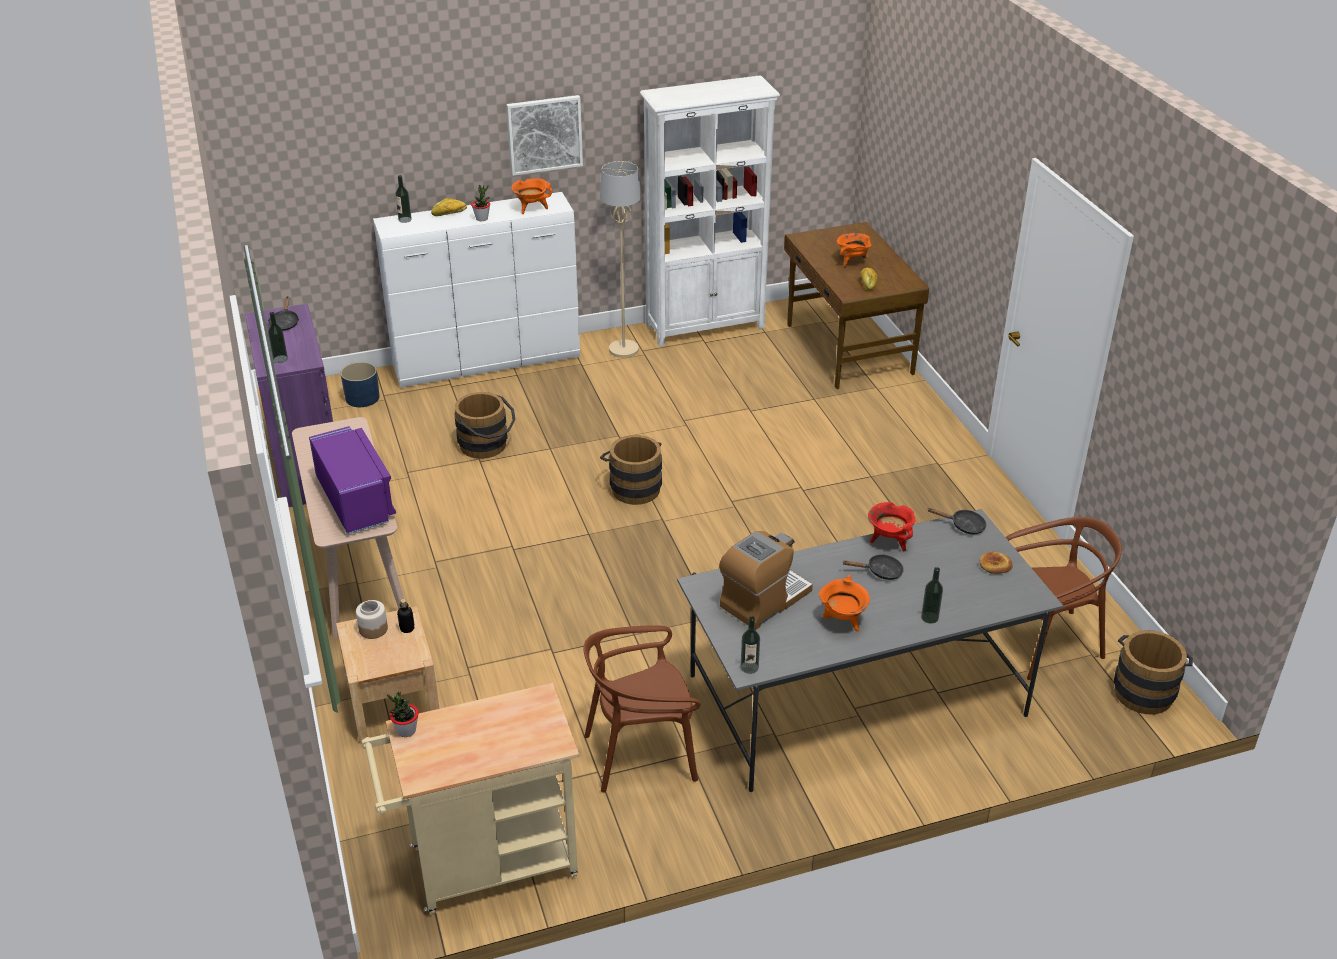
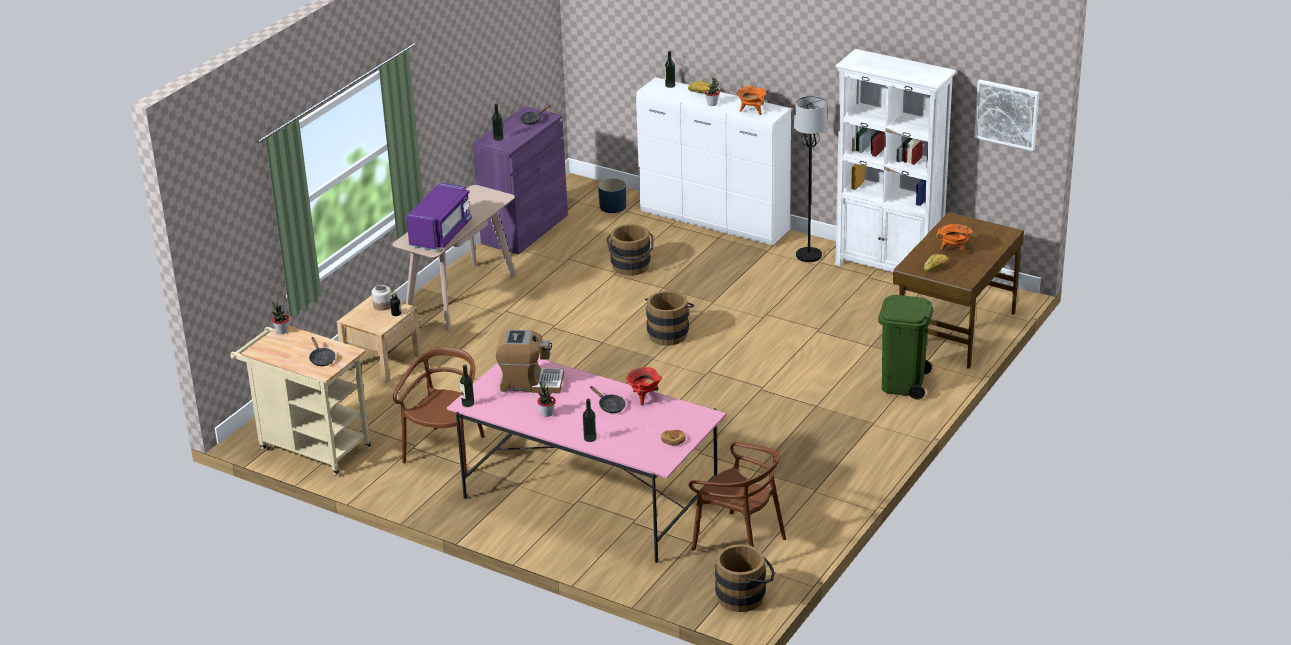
camera: 50 degrees right, 5 degrees down
(544, 134) = (782, 58): picture -> picture (1007, 114)
(623, 349) = (809, 255): beige floor lamp -> black floor lamp
(641, 754) = (446, 451): brown chair -> brown chair turned 75 degrees clockwise
(842, 621) = (547, 413): orange cooking pot -> potted plant
(856, 695) = (590, 496): grey dining table -> pink dining table
(896, 416) = (903, 384): none -> green trash can
(964, 526) = (698, 414): black frying pan -> black frying pan (321, 359)

